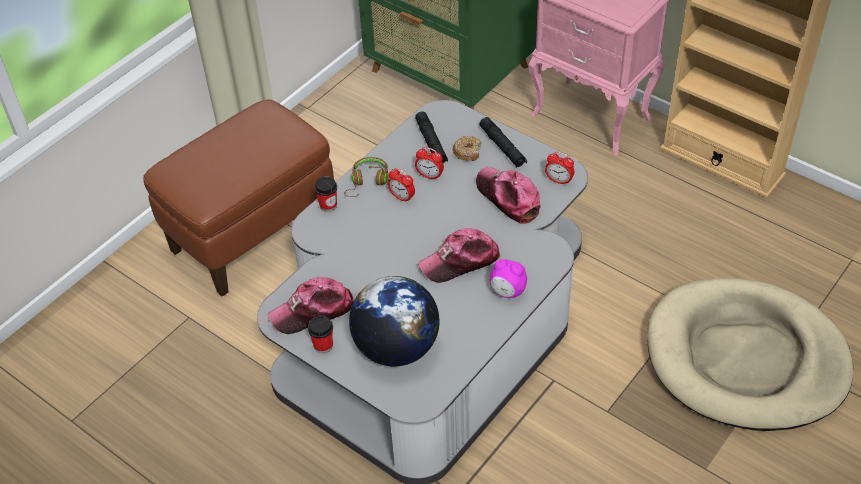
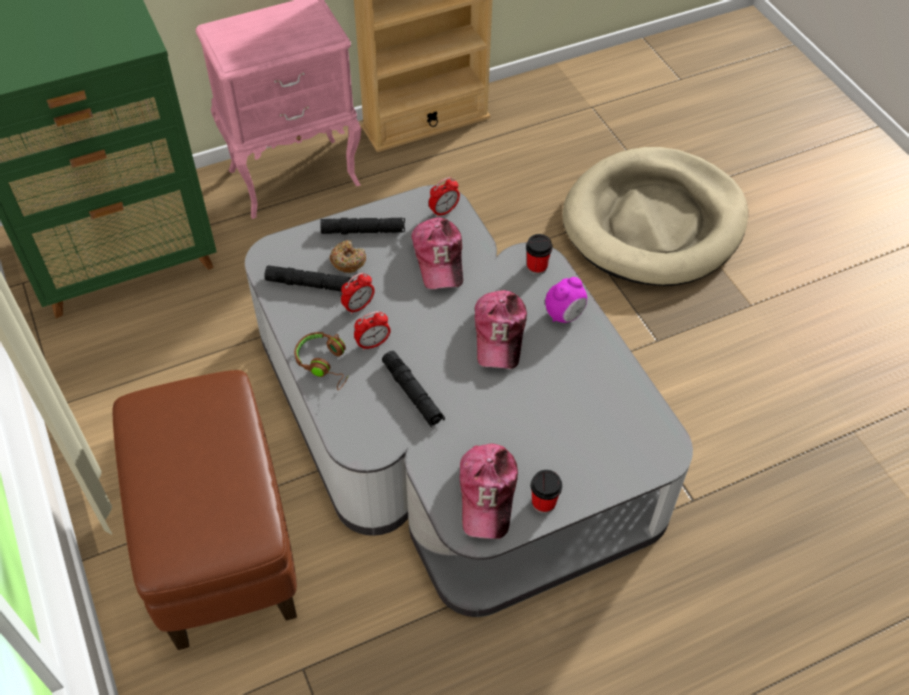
camera: 65 degrees left, 5 degrees up
(328, 205) = (334, 415): cup -> cup (537, 267)
(372, 236) = (412, 393): none -> black flashlight
(396, 348) = (585, 438): globe -> none
(508, 198) = (439, 259): cap -> cap turned 90 degrees counterclockwise

